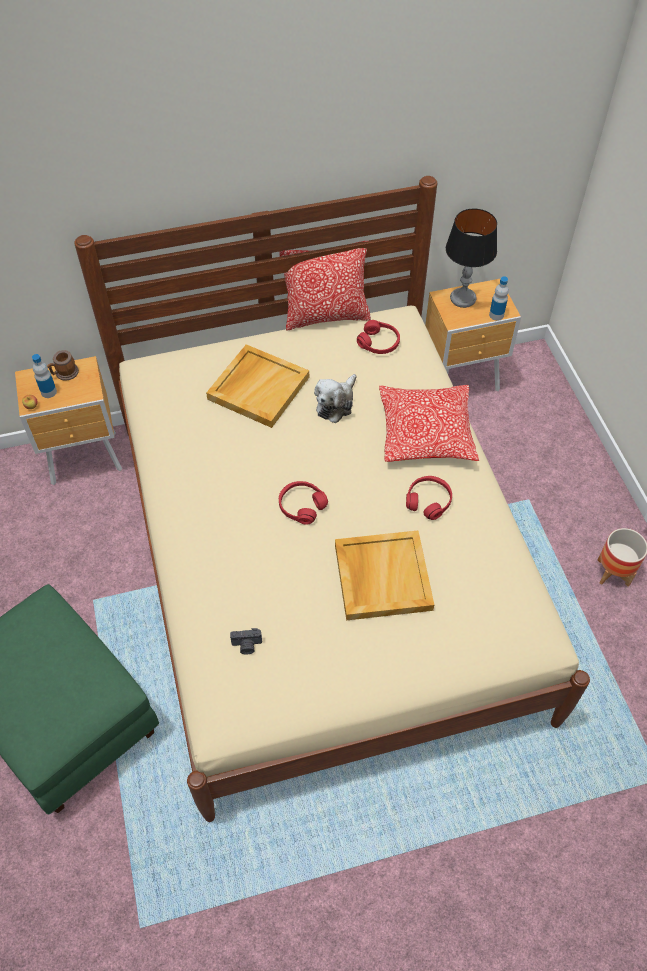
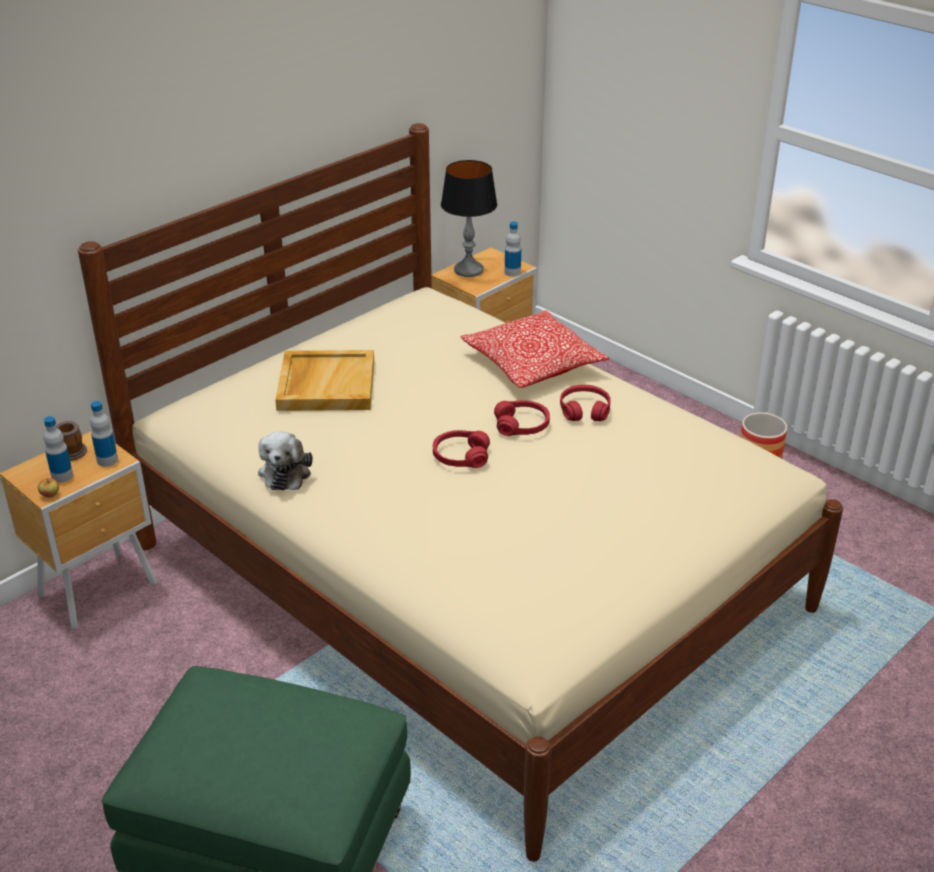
camera: 30 degrees left, 20 degrees down
(84, 390) = (107, 460): none -> bottle
(247, 645) = (507, 584): camera -> none
(326, 316) = (345, 315): pillow -> none
(336, 403) = (421, 371): plush toy -> plush toy (285, 471)
(379, 343) = (422, 315): red headphones -> red headphones (522, 425)
(381, 576) = (594, 479): beige tray -> none

